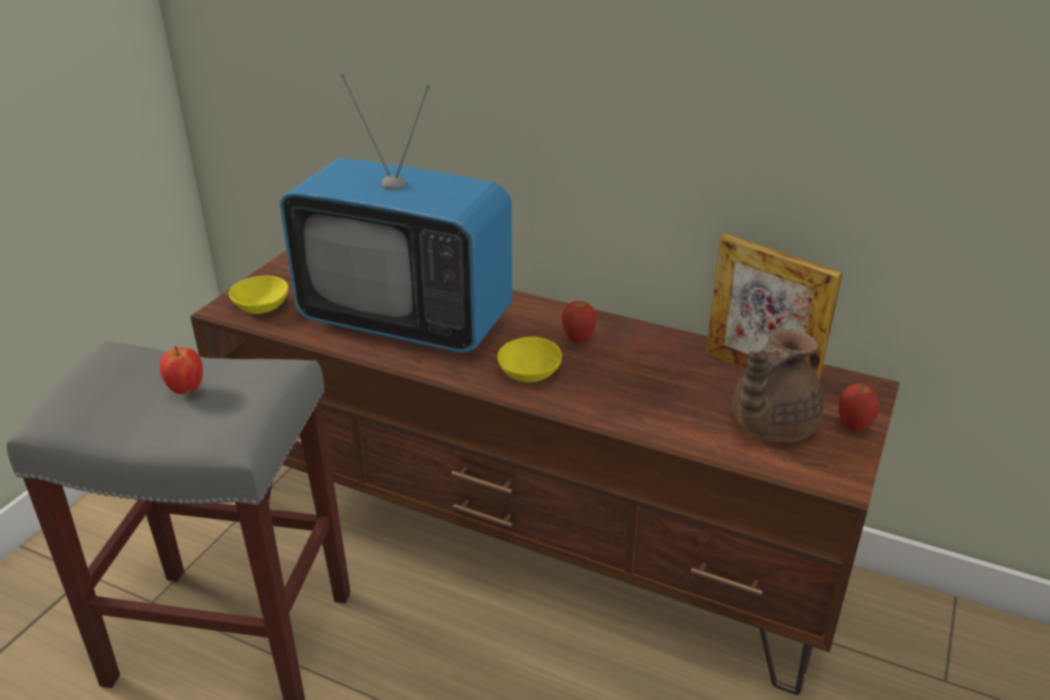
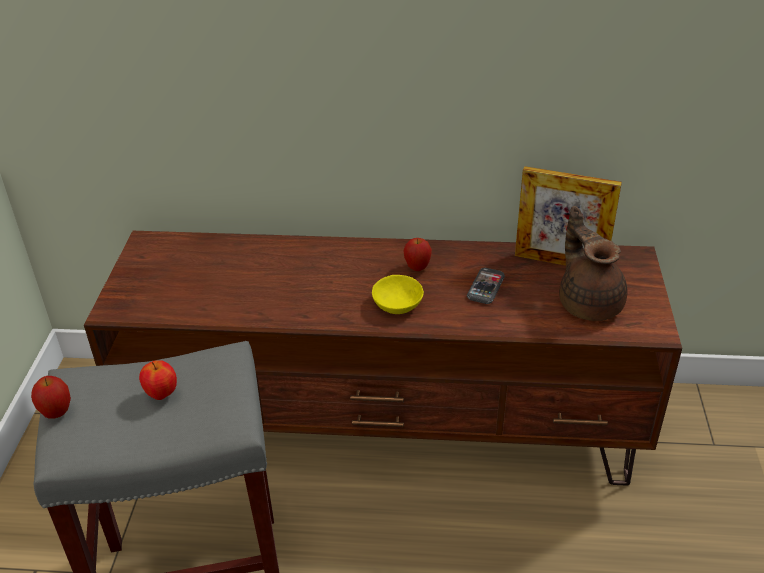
camera: 20 degrees left, 5 degrees up
(263, 306) = (143, 301): yellow bowl -> none
(406, 321) = (274, 284): television -> none
(647, 378) = (485, 287): none -> phone
(769, 425) = (589, 302): brown teapot -> brown teapot turned 135 degrees clockwise
(853, 427) = (643, 289): apple -> apple (57, 413)

